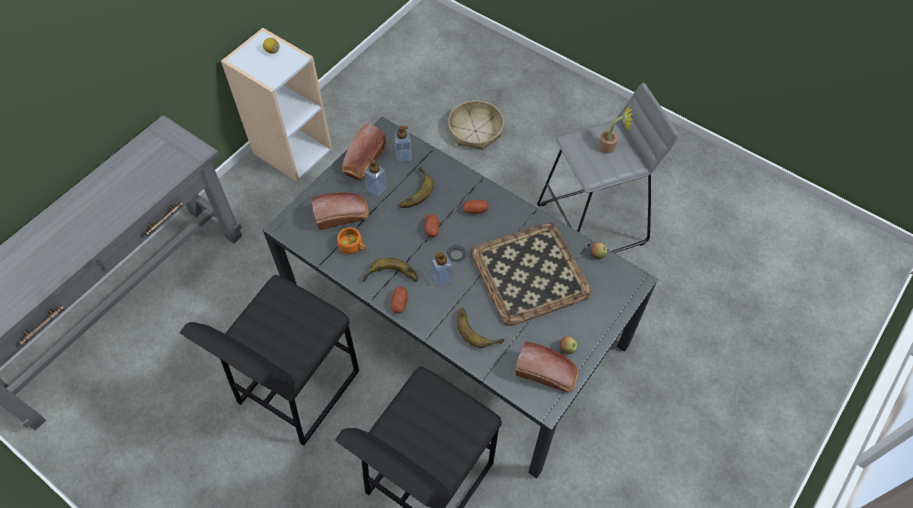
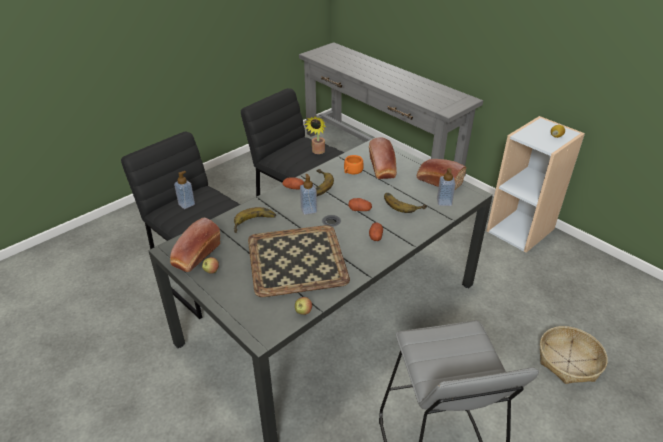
camera: 100 degrees right, 20 degrees down
(377, 189) = (407, 185): soap dispenser -> soap dispenser (186, 204)
(610, 147) = (460, 364): potted plant -> potted plant (317, 152)

